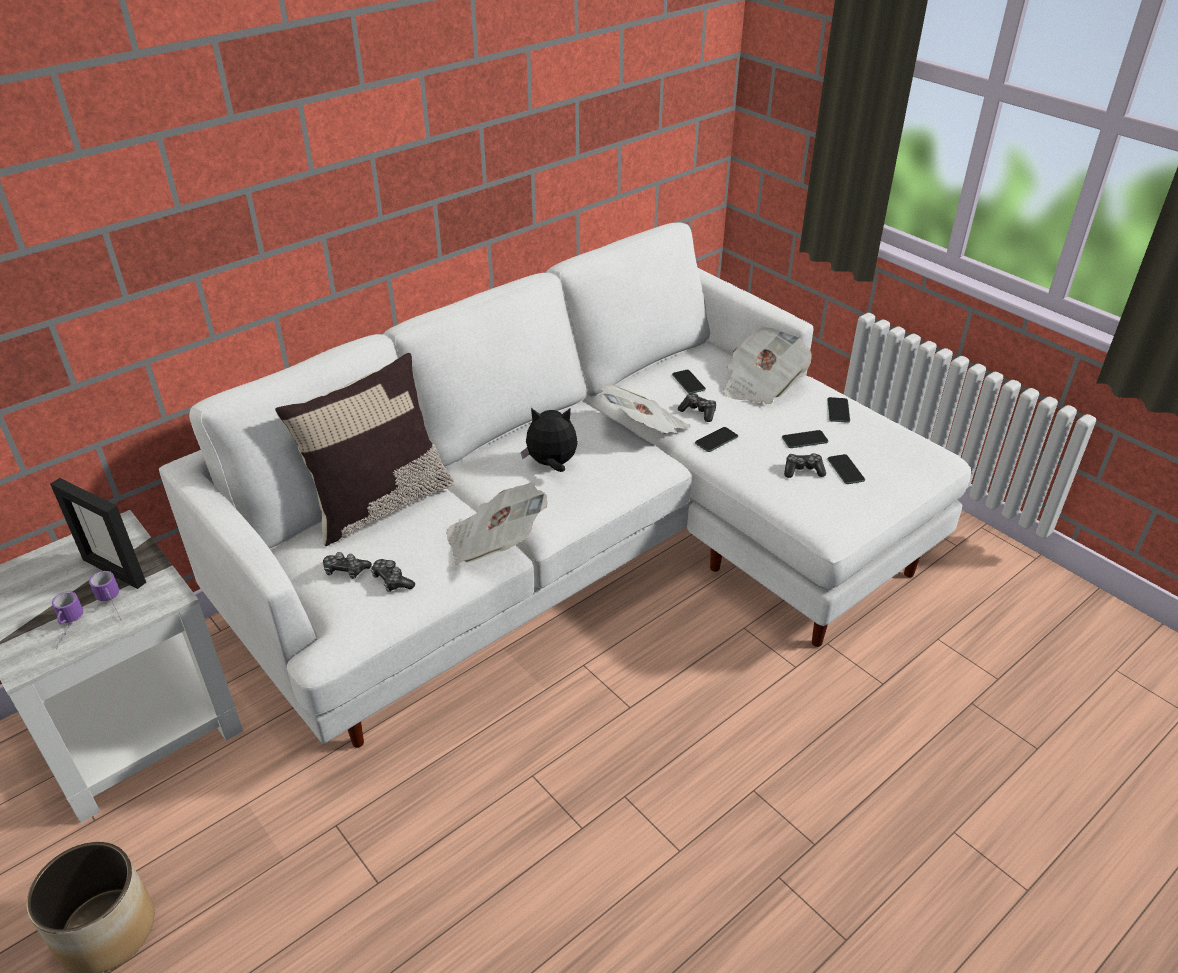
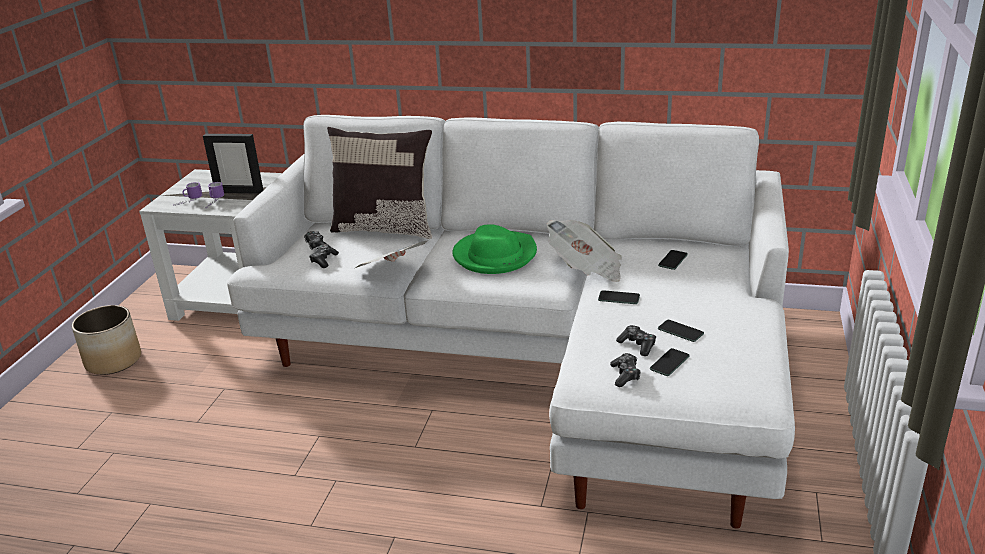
camera: 55 degrees right, 10 degrees down
(115, 570) = (239, 191): picture frame -> picture frame turned 75 degrees counterclockwise
(552, 464) = (495, 255): plush toy -> green hat
(698, 412) = (642, 278): game controller -> game controller (625, 375)
(761, 385) = (723, 287): newspaper -> none
(838, 410) = (748, 330): phone -> none

